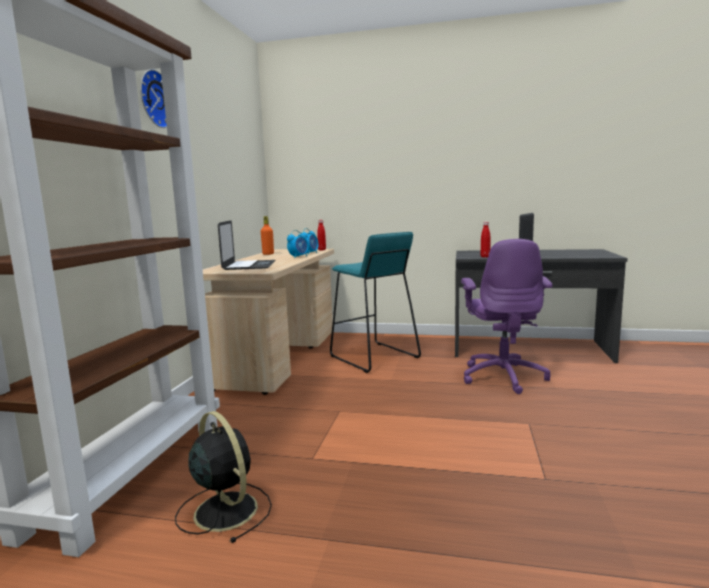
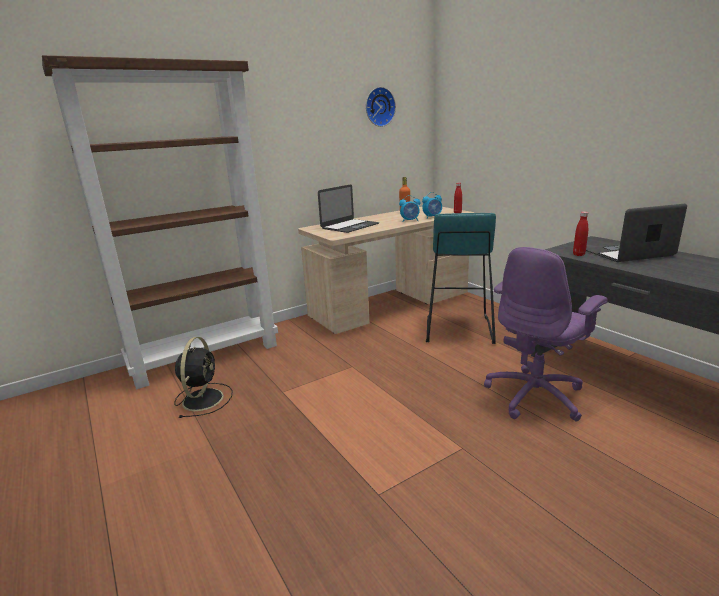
camera: 45 degrees right, 10 degrees up
(154, 99) = (271, 92): wall clock -> wall clock (379, 107)

